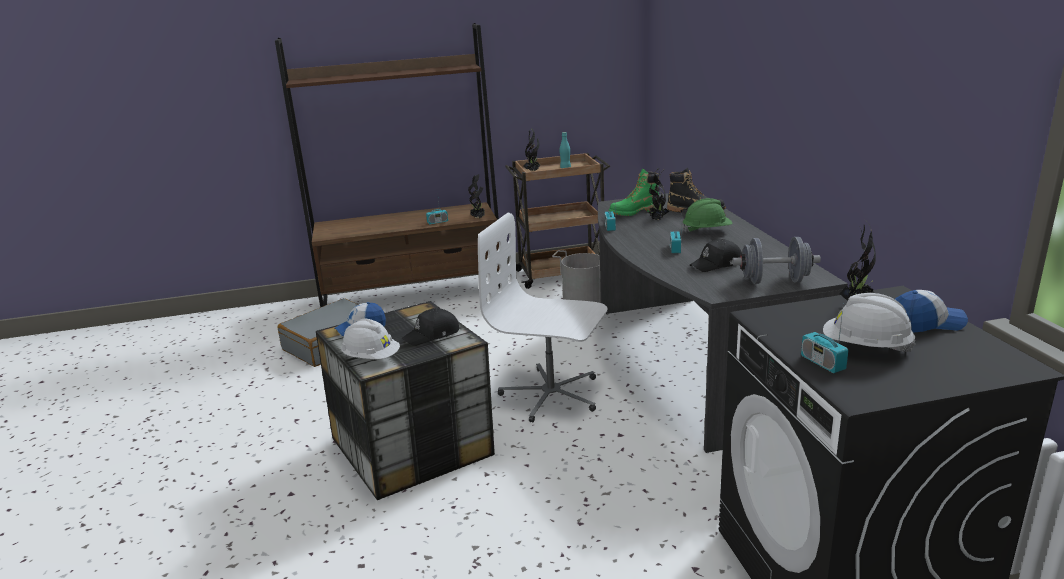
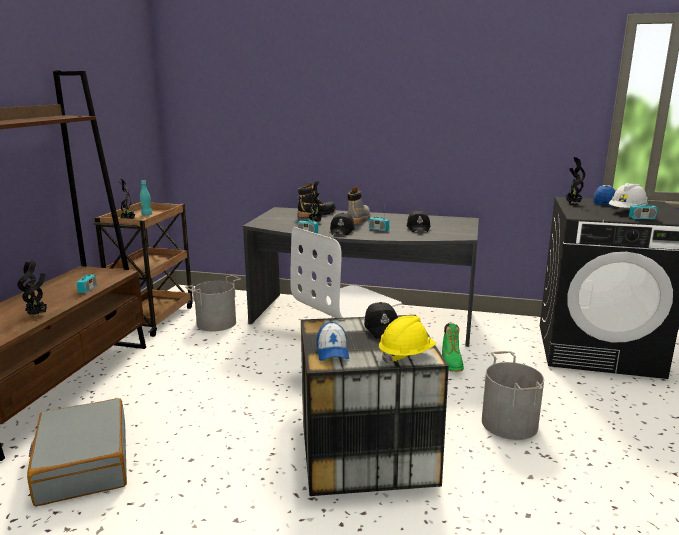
camera: 65 degrees left, 5 degrees down
(371, 358) = (406, 355): white hard hat -> yellow hard hat
(478, 218) = (118, 275): potted plant -> potted plant (37, 315)
(529, 524) = (510, 423): none -> grey bucket
(634, 212) = (289, 223): green boot -> green boot (451, 363)
(640, 237) = (342, 231): none -> black cap
(707, 231) = (358, 219): green hard hat -> grey boot
(774, 281) = (460, 225): grey dumbbell -> none

